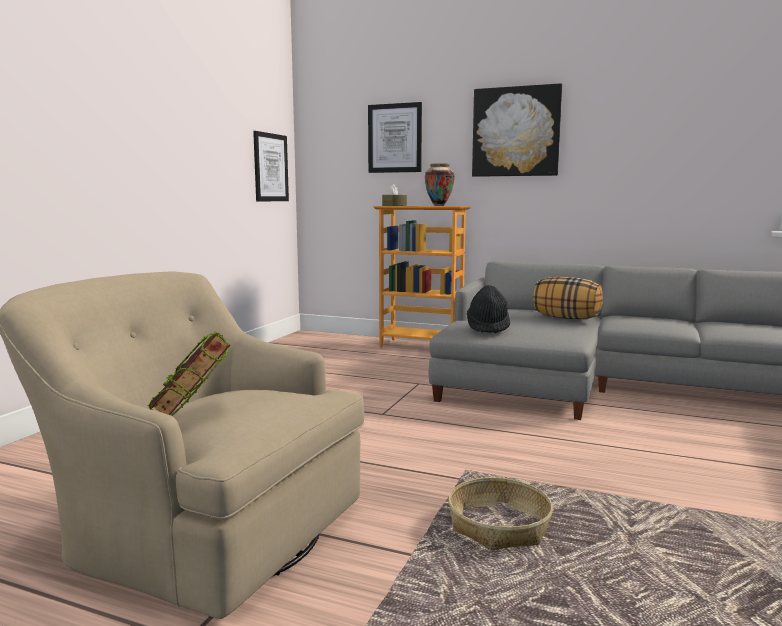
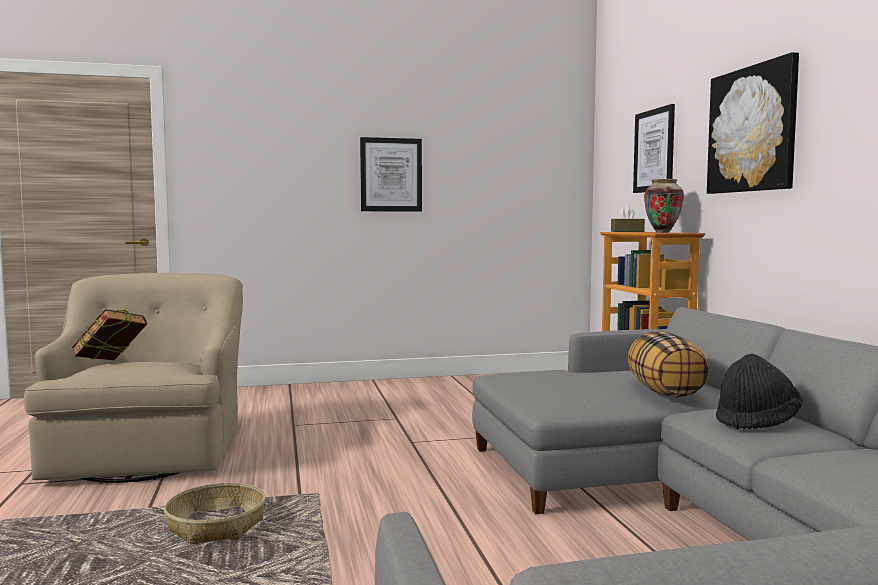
camera: 55 degrees right, 5 degrees down
(270, 167) = (544, 191): picture -> picture (391, 175)
(488, 328) = (534, 378): black hat -> black hat (756, 421)

